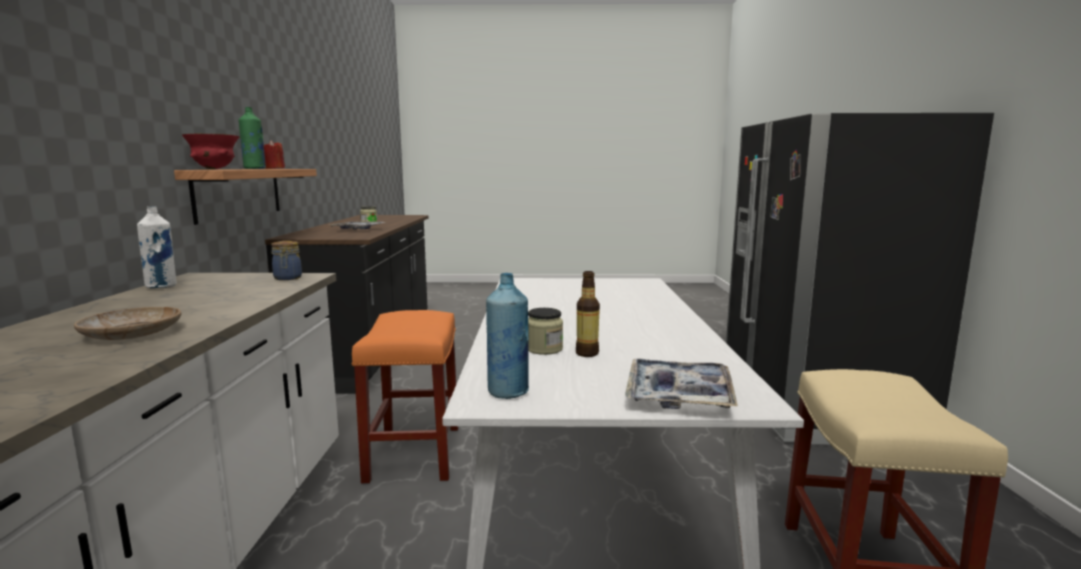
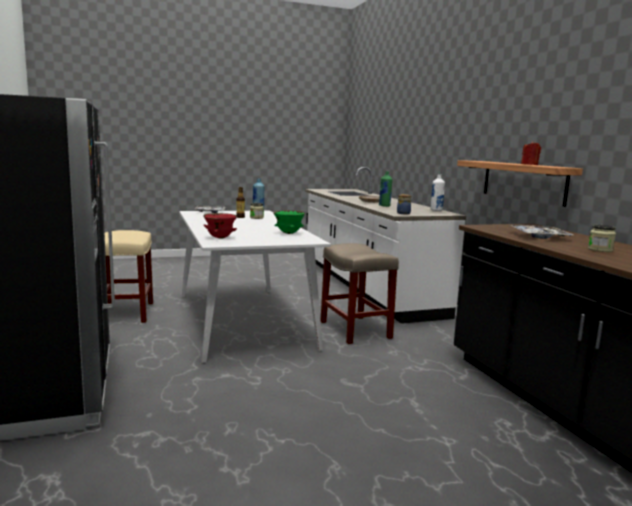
camera: 160 degrees right, 0 degrees up
(215, 169) = (481, 161): red bowl -> red bowl (219, 238)
(254, 169) = (511, 163): green bottle -> green bottle (384, 206)
(414, 452) = (356, 330): orange stool -> beige stool
(531, 294) = (289, 233): none -> green bowl

